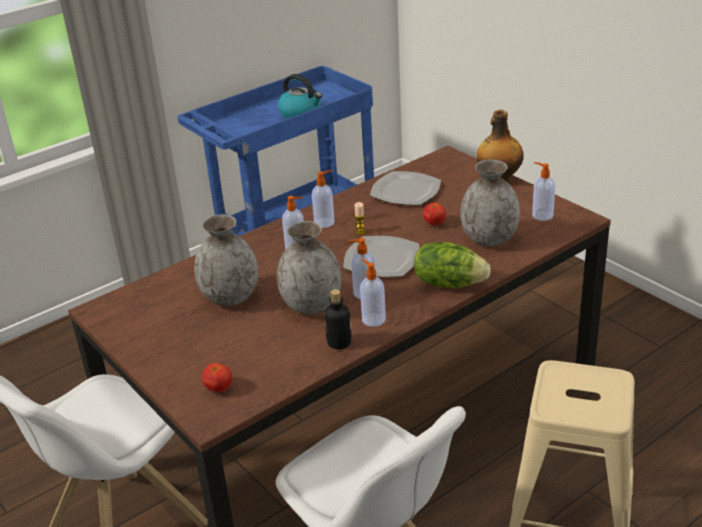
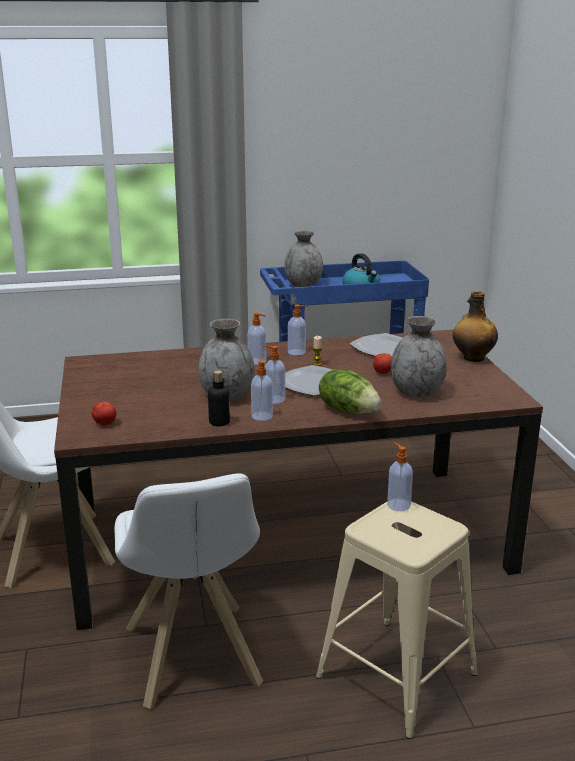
camera: 25 degrees right, 10 degrees down
(229, 297) = (175, 376): grey vase -> grey vase (303, 285)
(541, 215) = (481, 389): soap dispenser -> soap dispenser (398, 505)

